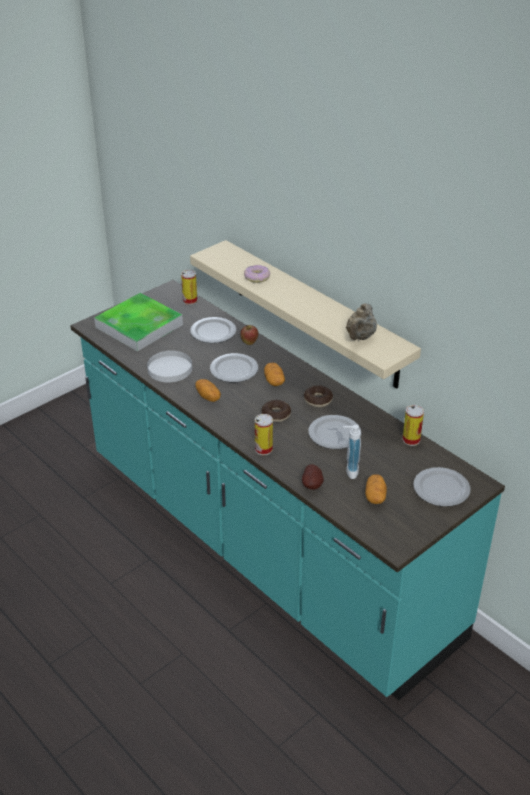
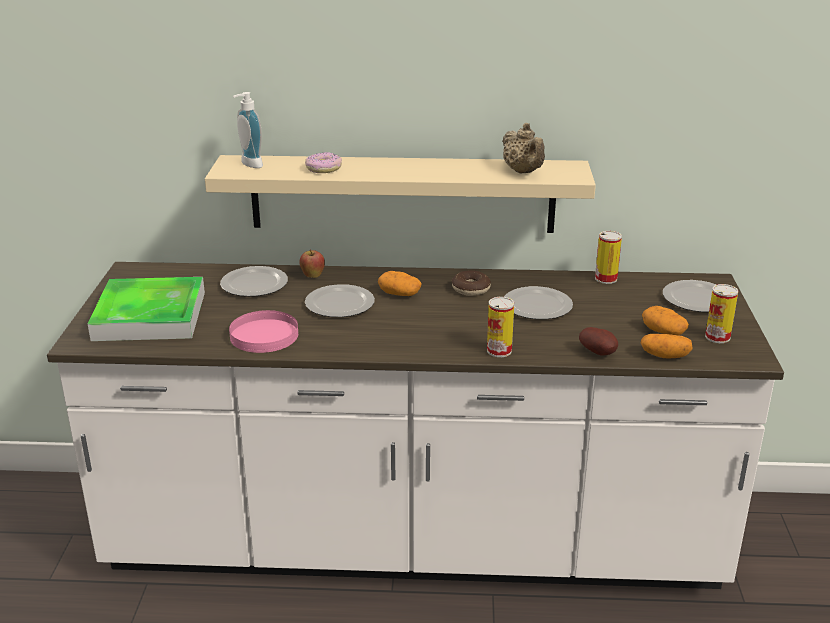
camera: 45 degrees left, 10 degrees down
(170, 369) = (264, 335): white plate -> pink plate
(190, 300) = (173, 270): can -> can (717, 337)
(208, 397) = (356, 338): potato -> potato (664, 356)
(264, 546) = (415, 543): turquoise counter -> white counter
(276, 415) = (455, 318): donut -> none
(349, 471) = (605, 326): soap dispenser -> soap dispenser (249, 165)

